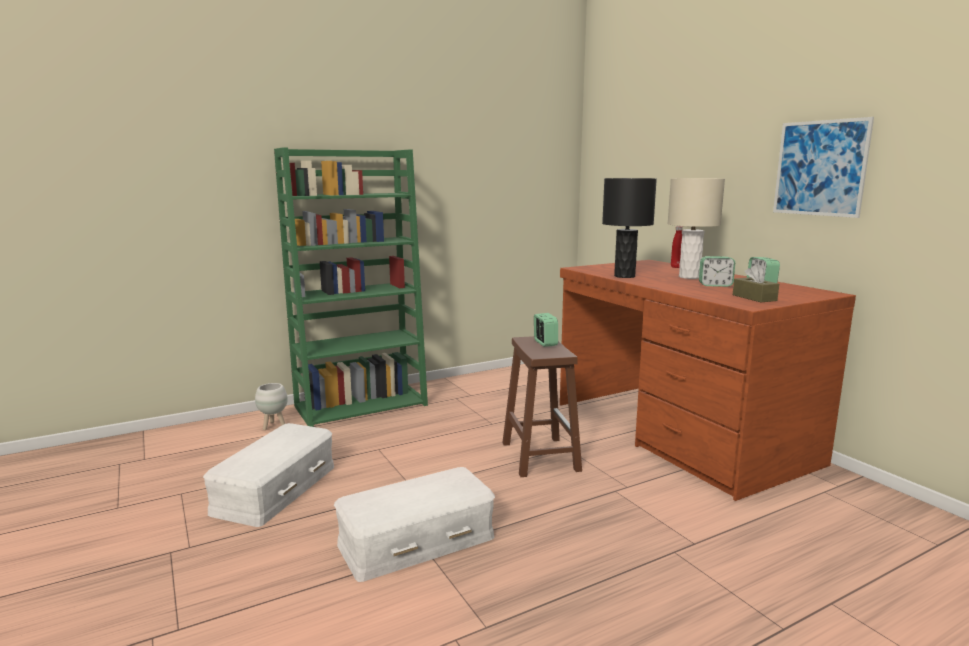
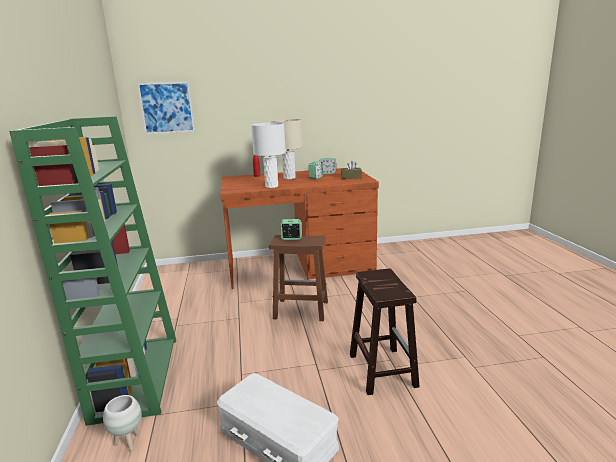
camera: 70 degrees left, 5 degrees up
(416, 539) = (381, 369): white storage box -> brown stool
(624, 276) = (271, 186): black table lamp -> white table lamp
(820, 168) = (327, 109): picture -> picture (167, 108)

